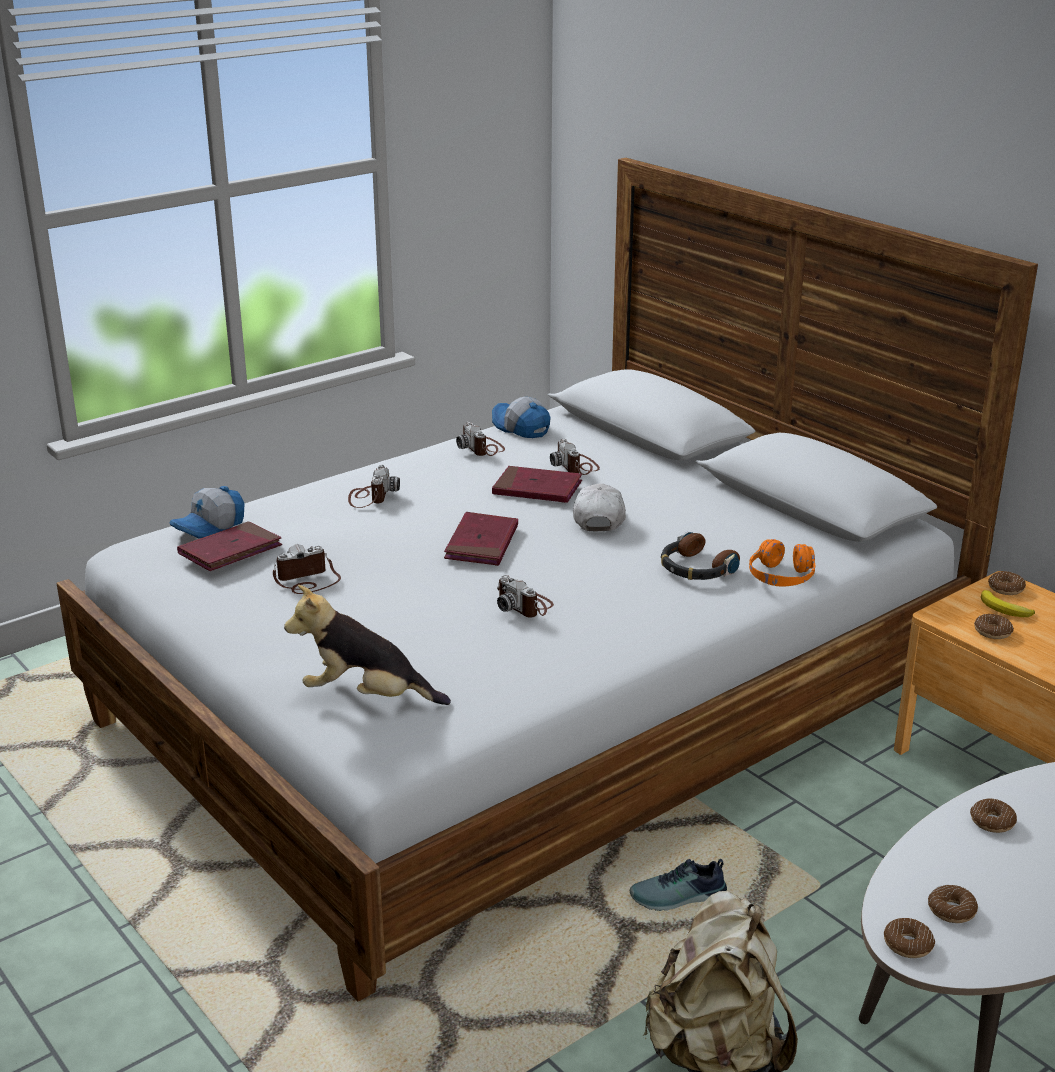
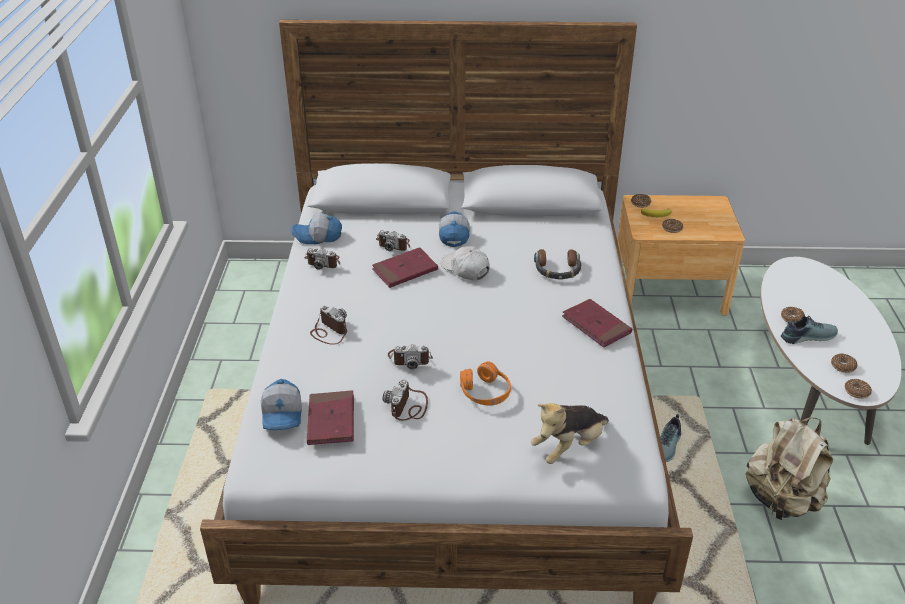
camera: 50 degrees left, 10 degrees up
(482, 543) = (445, 321): red book -> red book (596, 325)
(524, 605) = (531, 342): camera -> camera (410, 358)
(654, 487) = (453, 234): none -> cap
(781, 577) = (595, 251): orange headphones -> orange headphones (485, 392)
(971, 850) = (807, 336): none -> shoe

